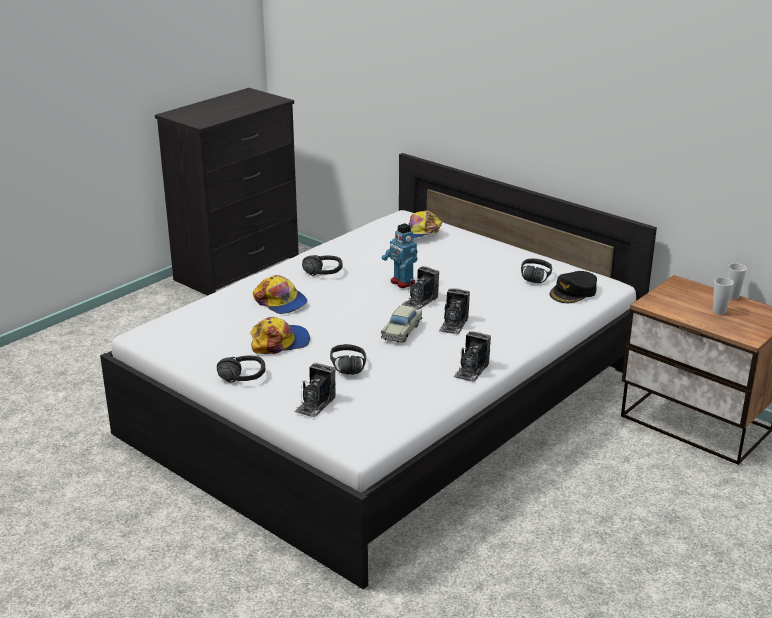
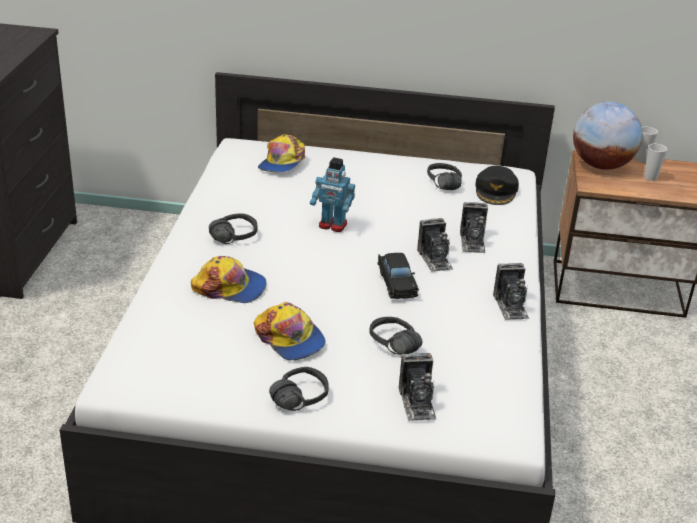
camera: 35 degrees left, 5 degrees up
(280, 342) = (290, 338): cap -> cap turned 105 degrees clockwise
(402, 331) = (396, 283): beige toy car -> black toy car
(420, 301) = (373, 242): camera -> camera (472, 242)
(682, 292) = (601, 165): none -> globe

